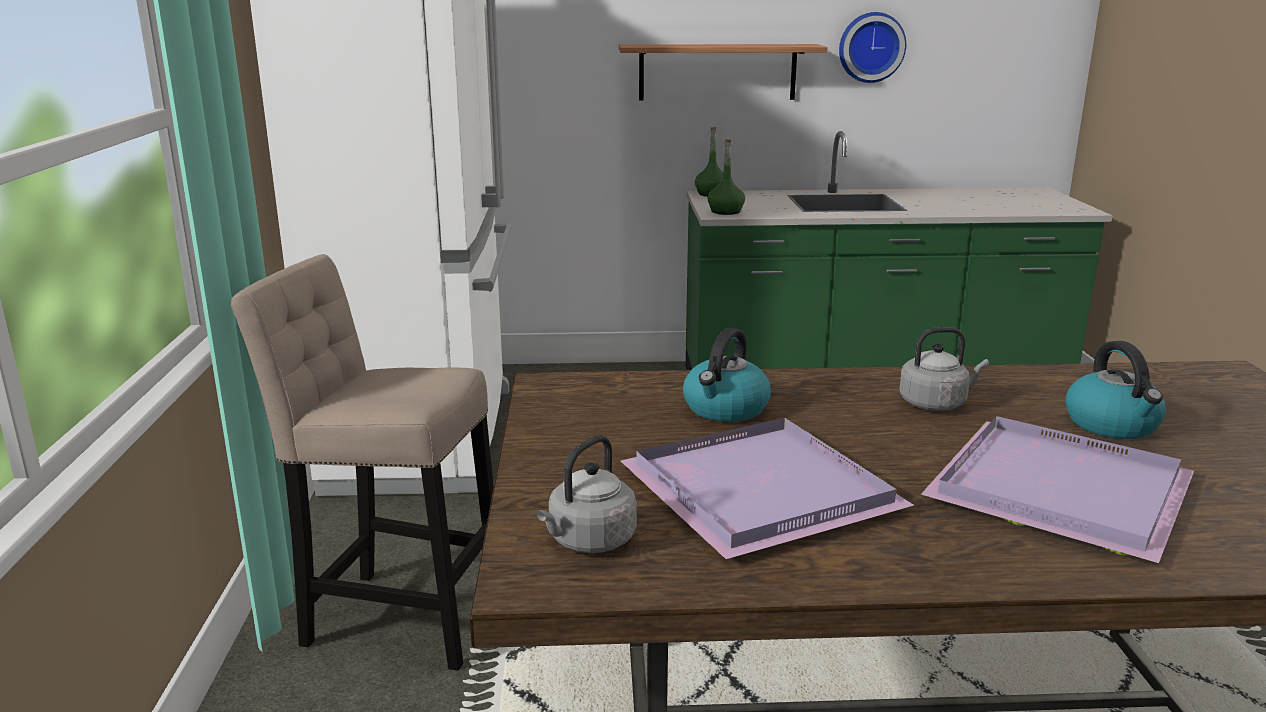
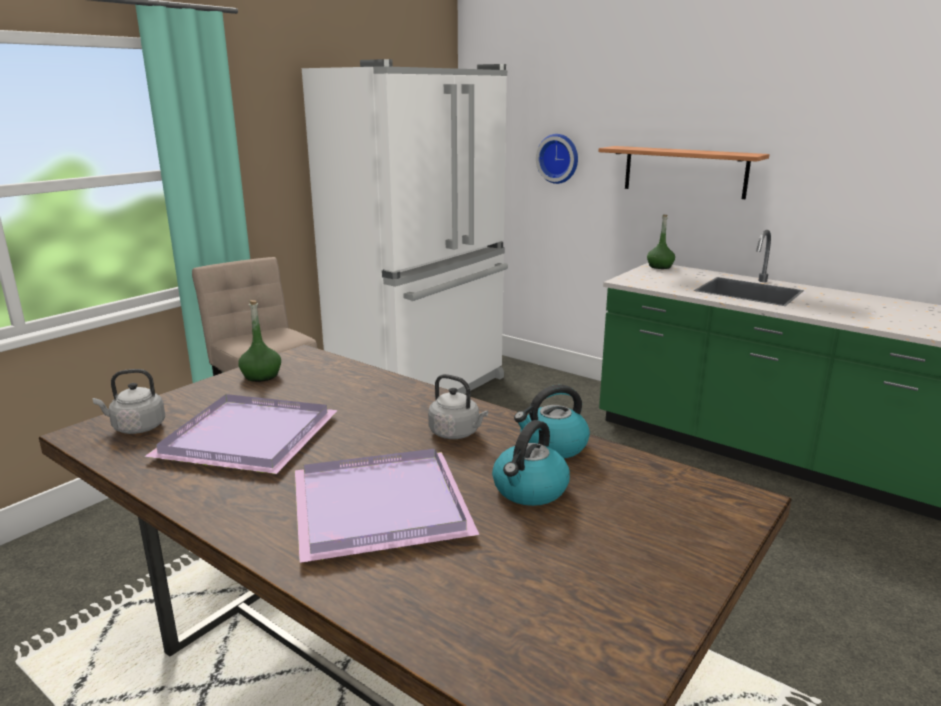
camera: 40 degrees right, 0 degrees up
(725, 212) = (634, 280): green bottle -> green bottle (261, 376)
(725, 409) = (341, 394): kettle -> kettle (552, 446)
(870, 47) = (819, 159): wall clock -> wall clock (559, 158)

